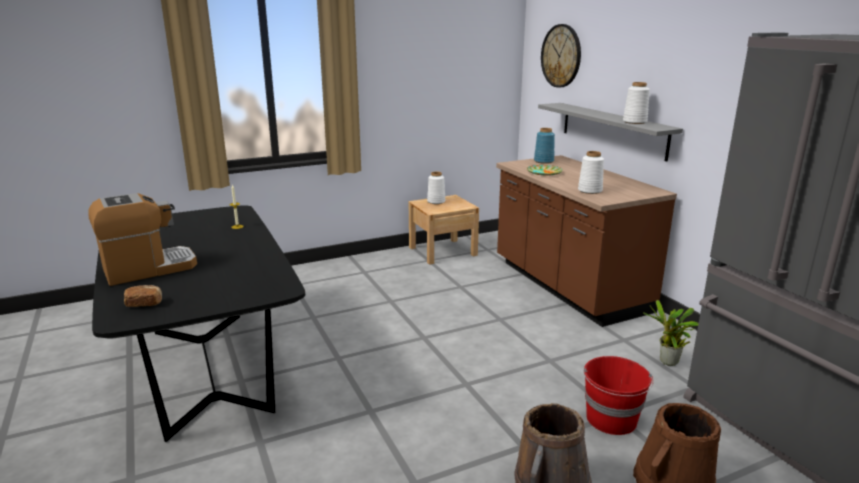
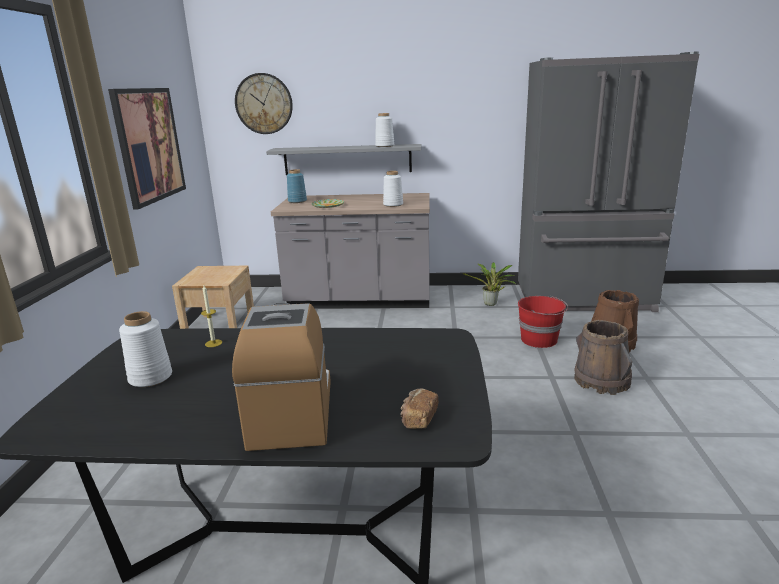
camera: 60 degrees left, 0 degrees up
(421, 83) = (149, 145): none -> picture
(436, 201) = (199, 276): white vase -> white vase (150, 378)
(568, 286) = (360, 300): brown counter -> grey counter

